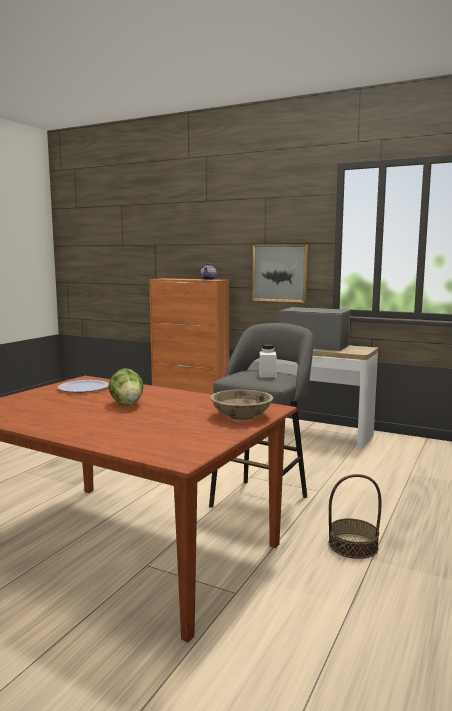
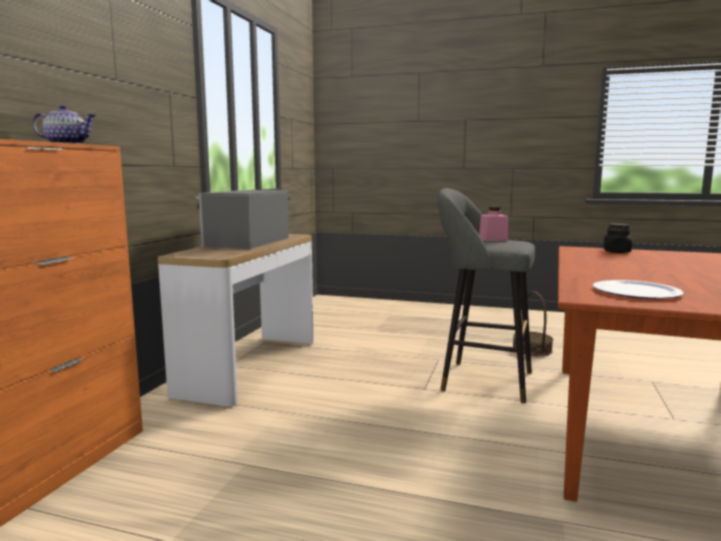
camera: 100 degrees left, 0 degrees up
(127, 404) = (660, 272): lettuce -> none
(241, 416) = (616, 251): beige bowl -> black jar
(267, 375) = (493, 239): white jar -> pink jar
(280, 273) = (145, 138): picture -> none

